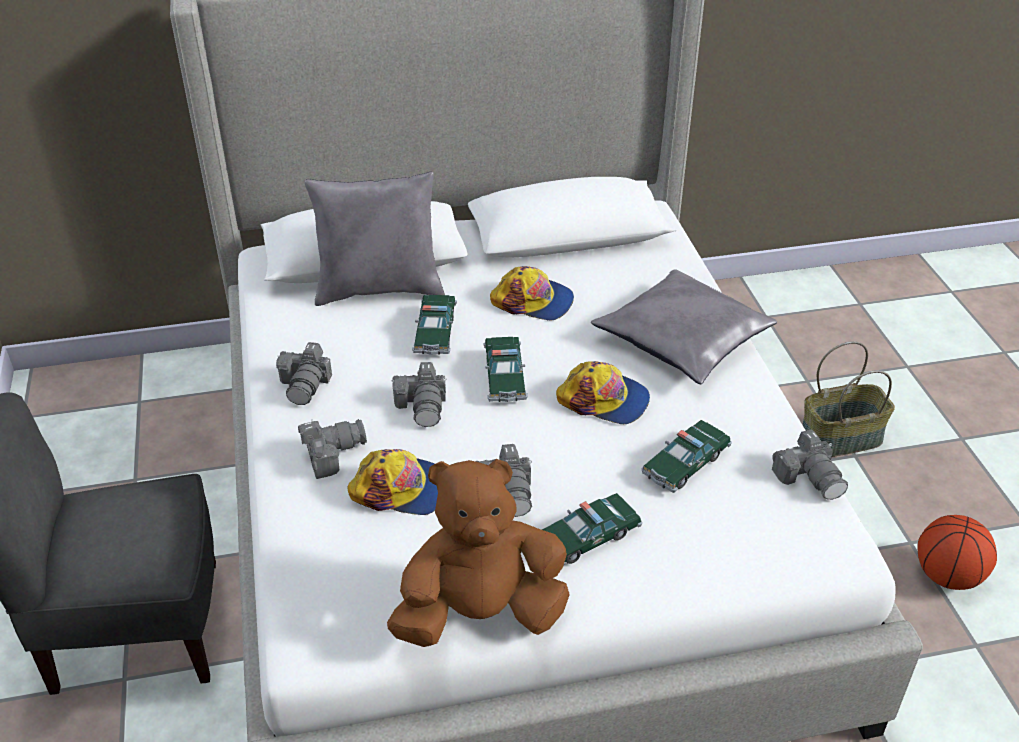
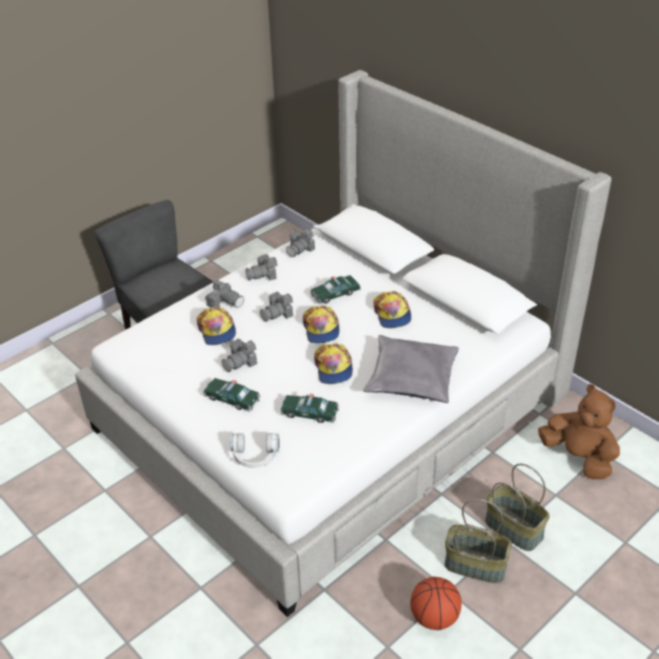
camera: 60 degrees right, 0 degrees up
(380, 289) = (353, 263): grey pillow -> none
(480, 614) = (163, 385): brown plush toy -> brown plush toy (578, 457)
(504, 377) = (321, 329): toy car -> cap
(747, 561) = (255, 457): none -> white headphones
(810, 477) = (336, 462): camera -> camera (300, 249)
(879, 498) = (476, 564): none -> basket

